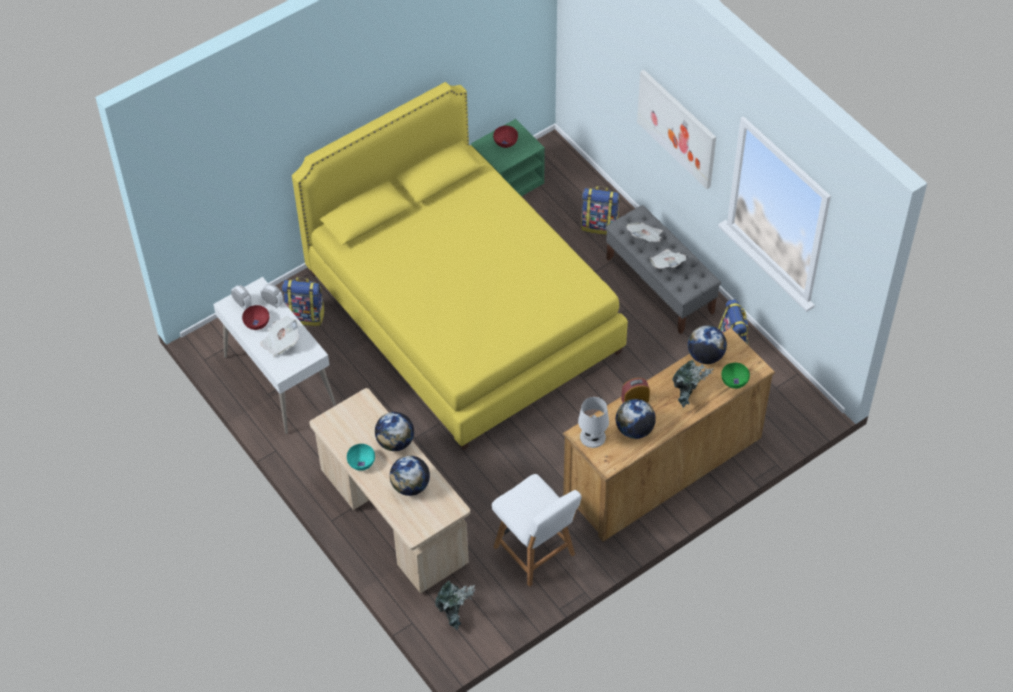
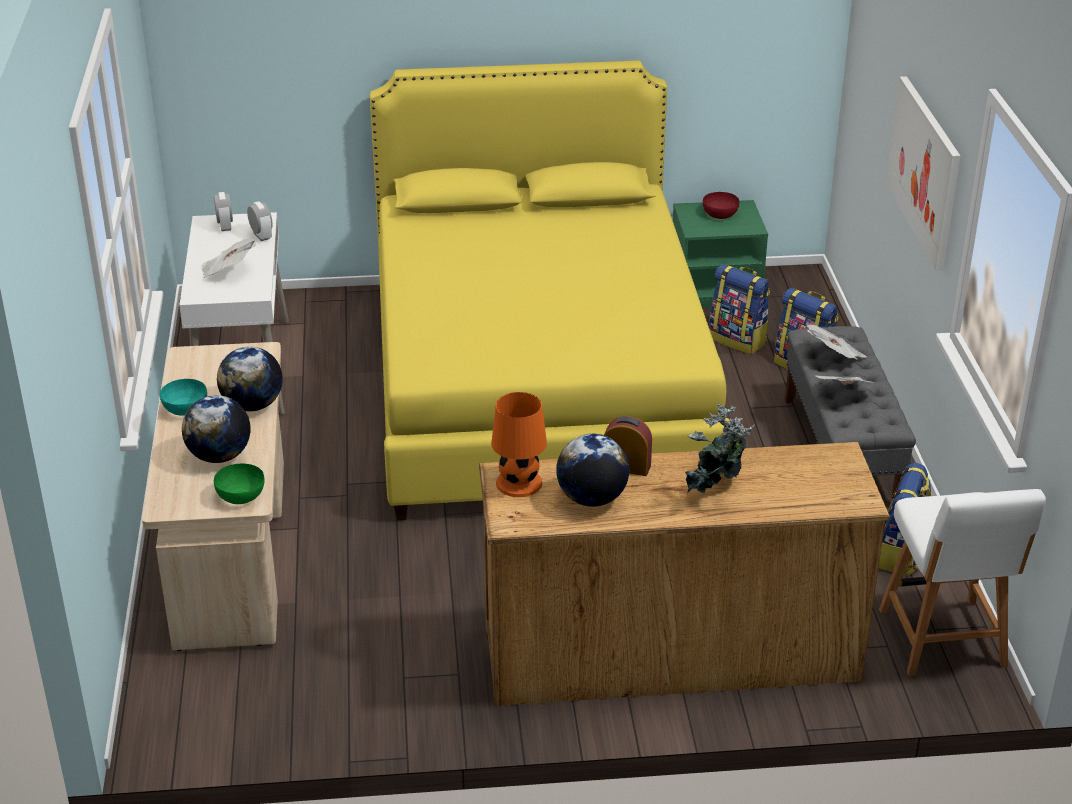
camera: 30 degrees right, 20 degrees down
(257, 323) = (221, 246): red bowl -> none
(306, 315) = (340, 323): backpack -> backpack (738, 340)
(454, 614) = (194, 698): potted plant -> none
(536, 553) = (382, 676): white chair -> white chair (943, 641)
(592, 436) = (519, 482): white table lamp -> orange table lamp
(705, 356) = (787, 458): globe -> none
(734, 380) = (809, 501): green bowl -> green bowl (241, 495)

